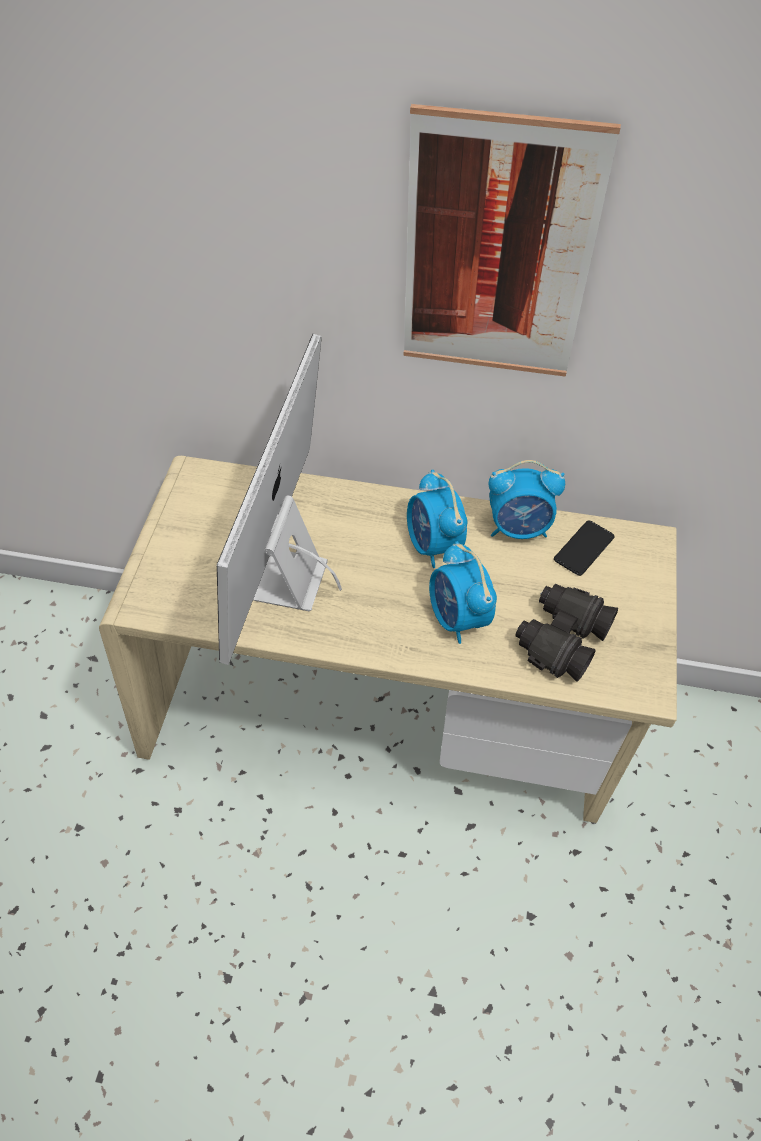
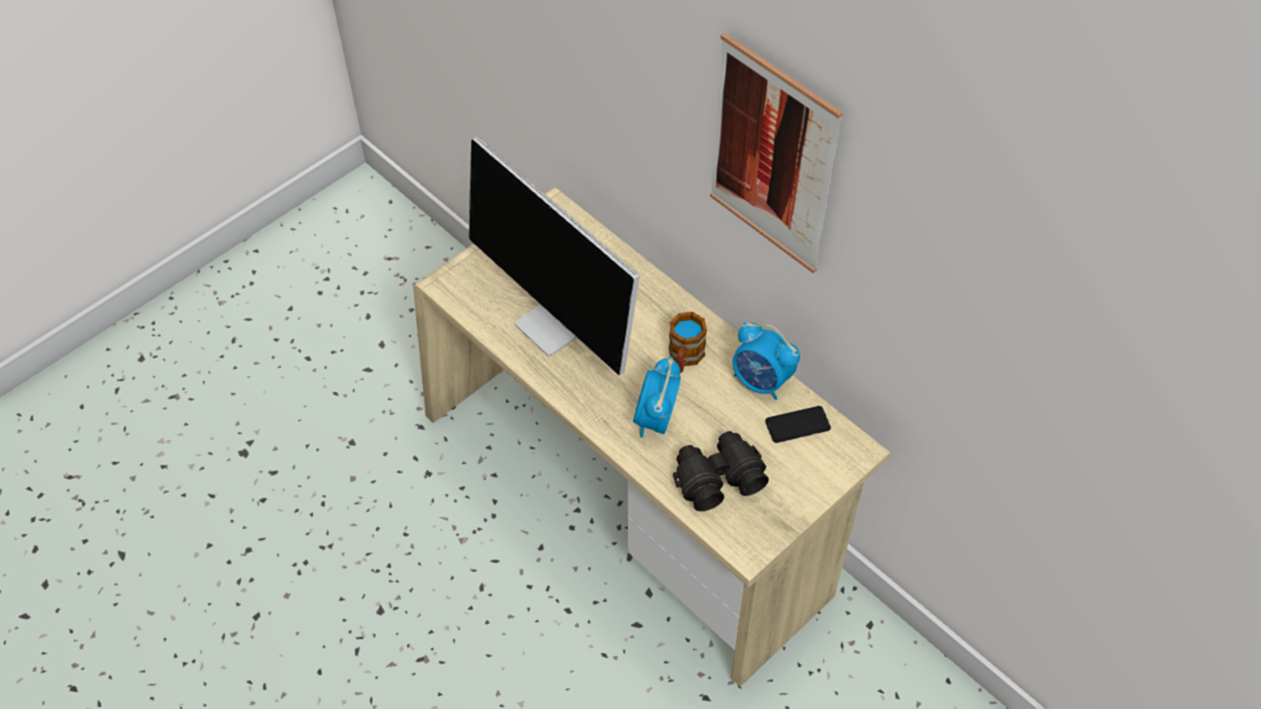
camera: 35 degrees right, 0 degrees up
(286, 582) = (557, 325): monitor -> monitor turned 90 degrees counterclockwise
(434, 545) = (684, 358): alarm clock -> mug

